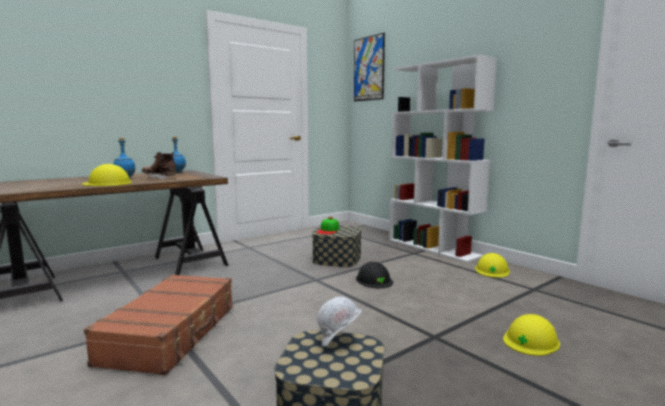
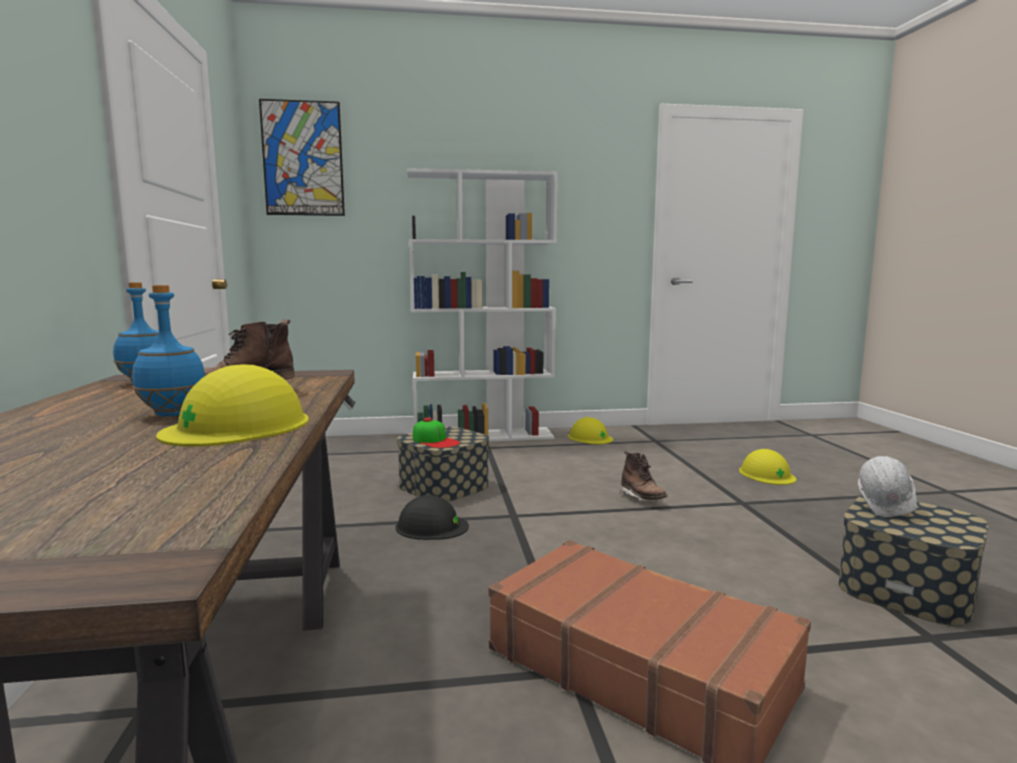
camera: 60 degrees left, 0 degrees up
(374, 280) = (557, 487): black hard hat -> black hard hat (431, 526)
(390, 304) = (642, 498): none -> brown boot

